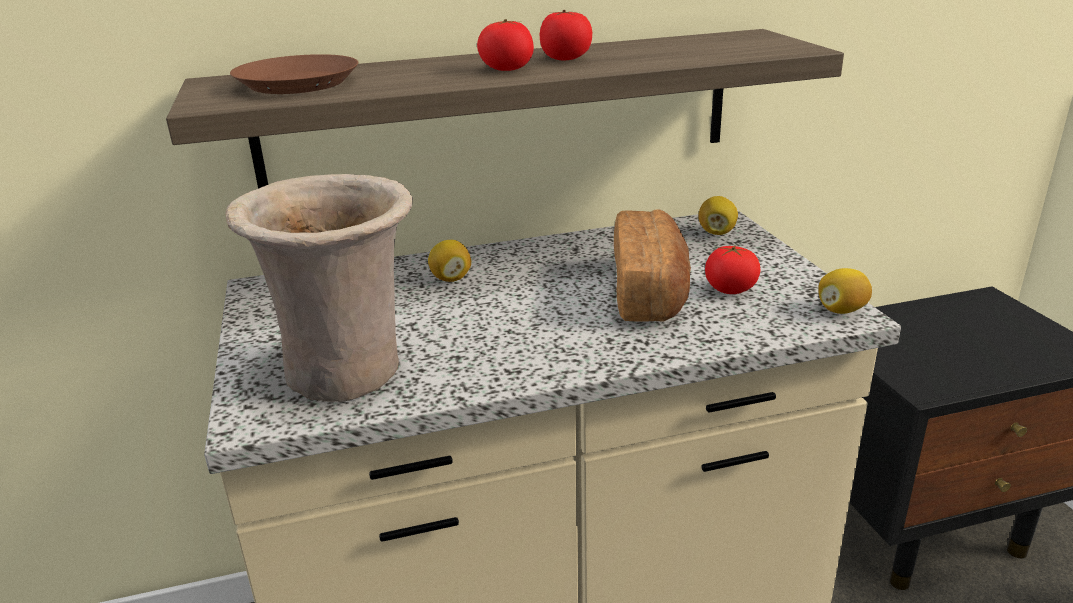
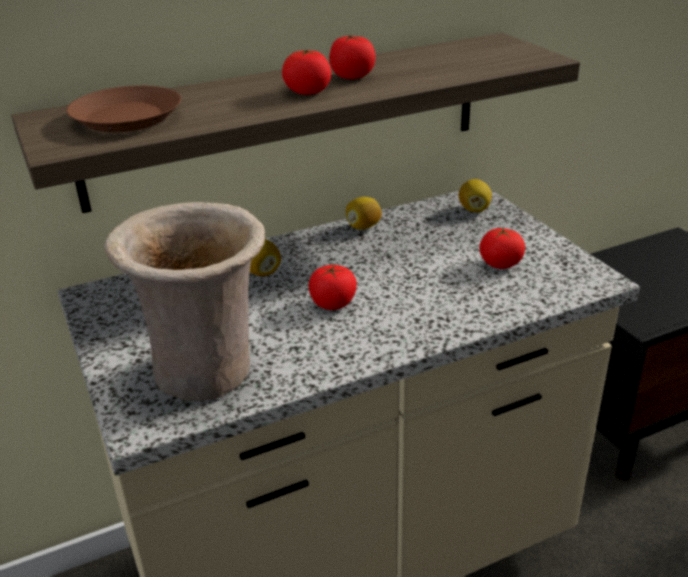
camera: 10 degrees left, 5 degrees up
(517, 315) = (333, 303): none -> tomato
(650, 291) = (436, 271): bread -> none
(841, 310) = (592, 276): lemon -> lemon (363, 227)

